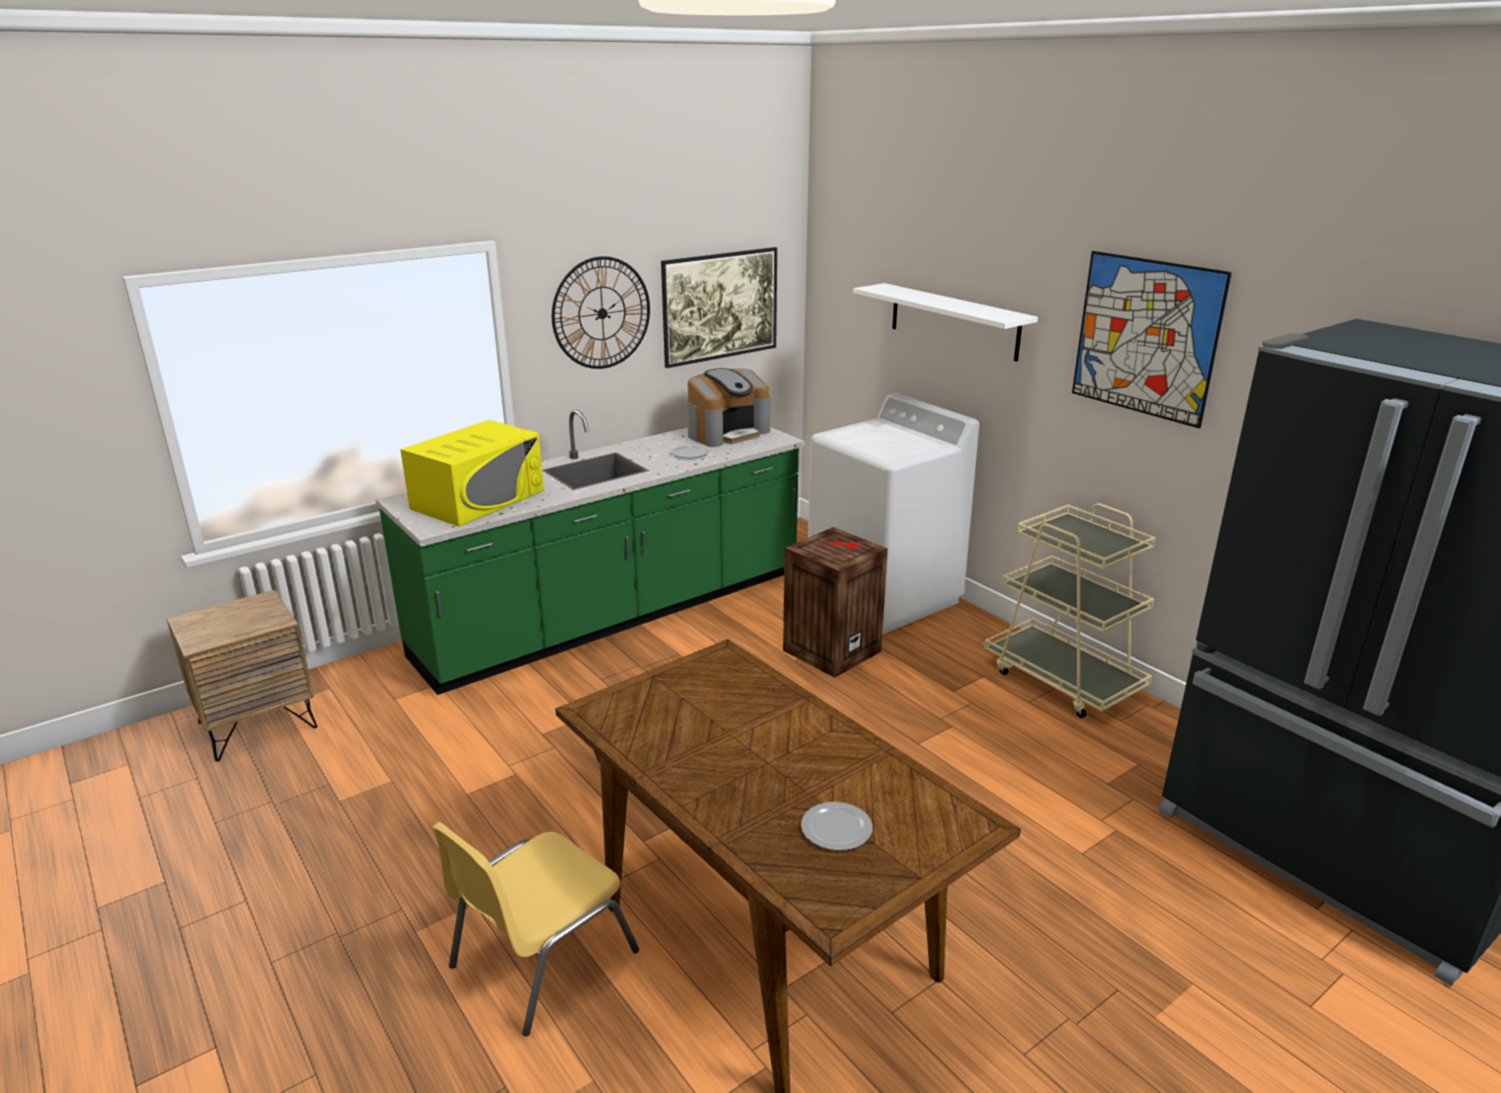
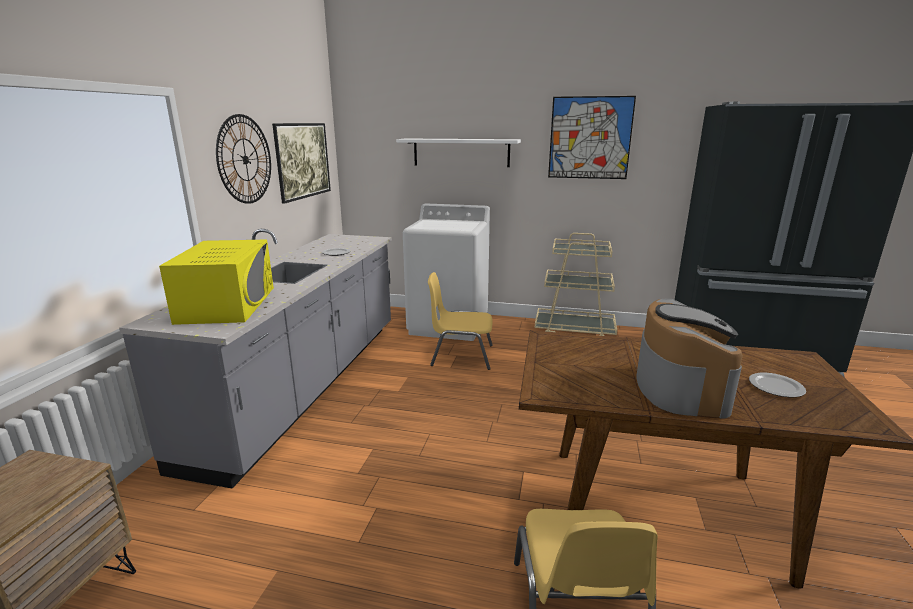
camera: 40 degrees left, 5 degrees down
(615, 616) = (307, 385): green counter -> grey counter
(727, 433) = (339, 241): coffee machine -> coffee machine (680, 386)
(831, 650) = (461, 355): crate -> yellow chair

